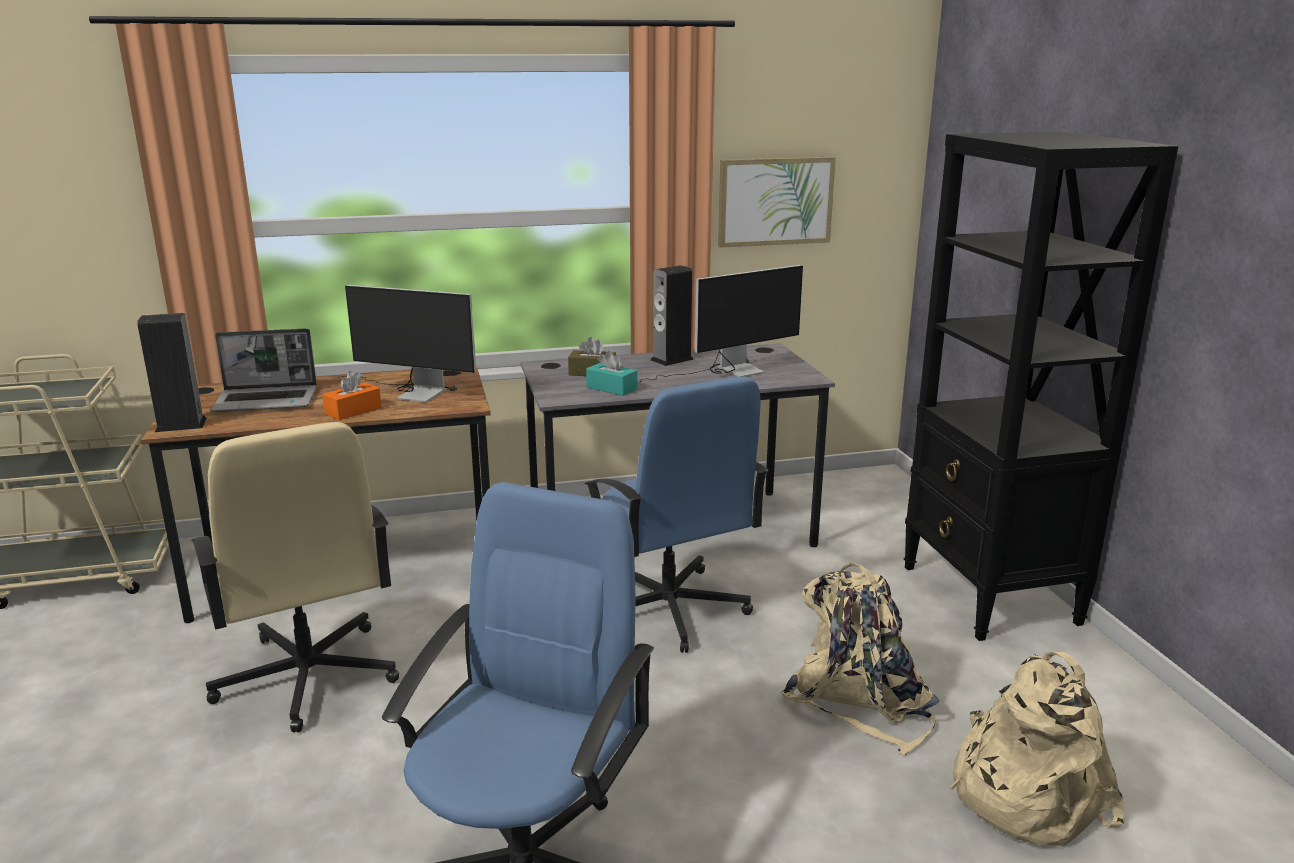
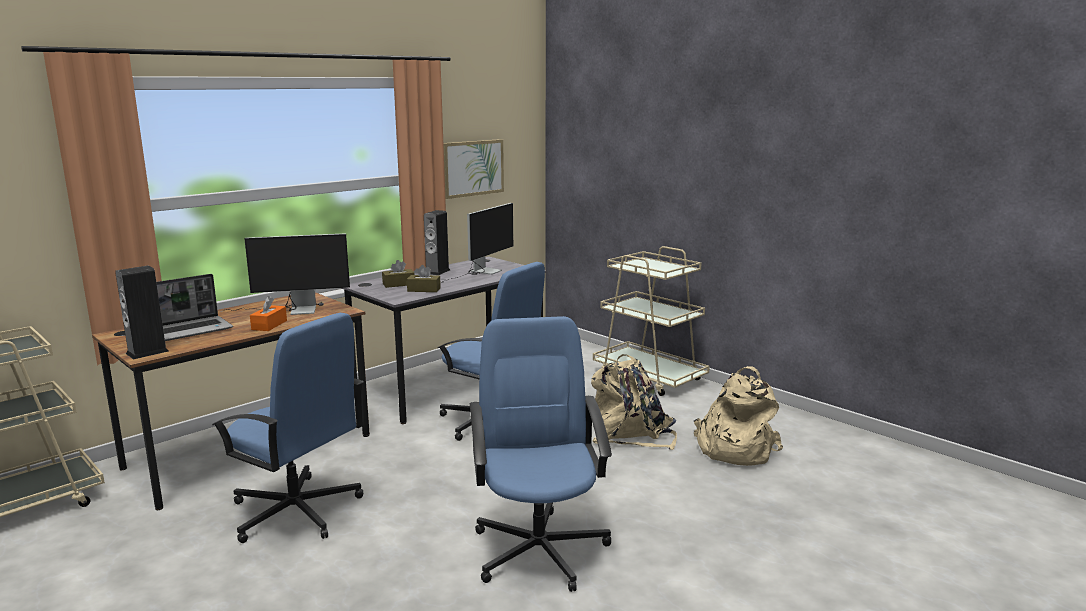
camera: 30 degrees left, 5 degrees down
(307, 677) = (296, 511): beige office chair -> blue office chair
(611, 388) = (424, 290): turquoise tissue box -> brown tissue box
(989, 595) = (649, 377): black bookcase -> beige cart

